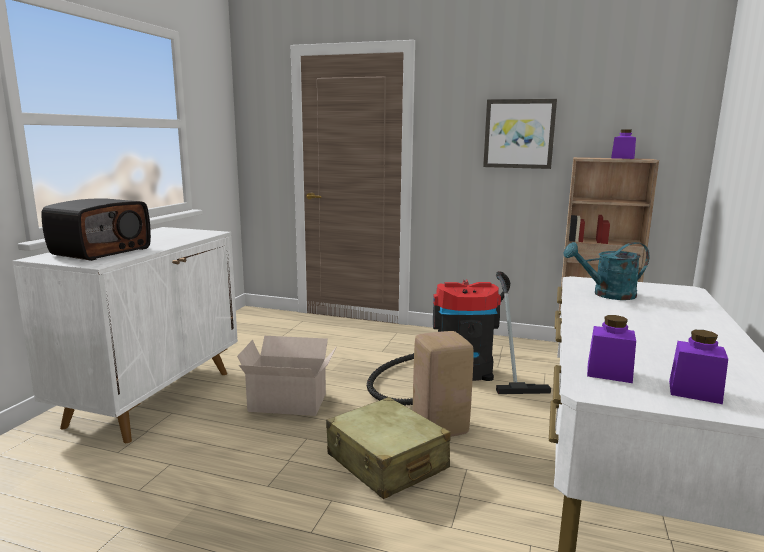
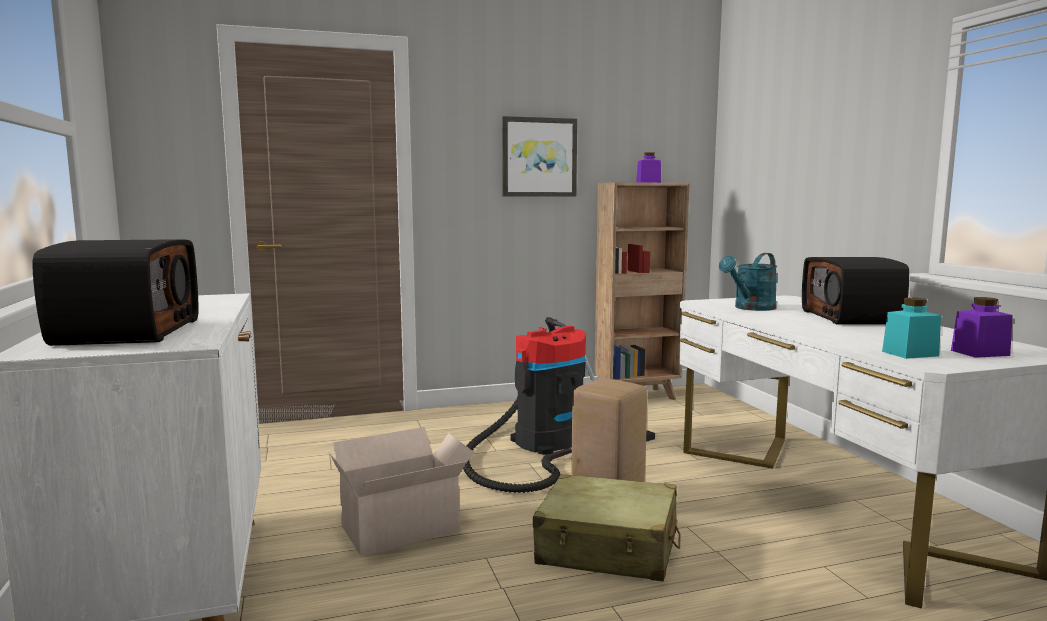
camera: 35 degrees left, 5 degrees down
(609, 373) = (910, 354): purple jar -> turquoise jar
(684, 323) = (852, 317): none -> radio

